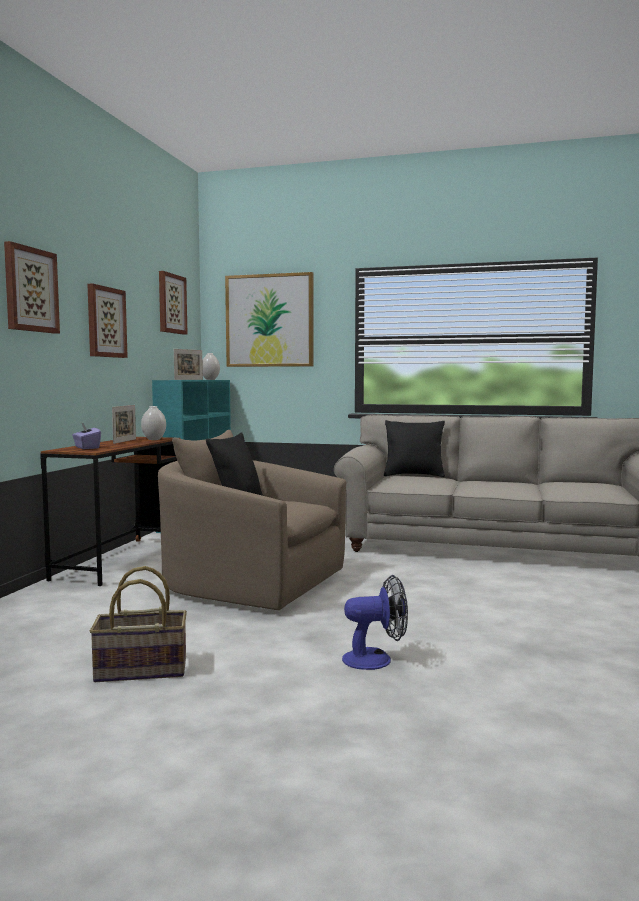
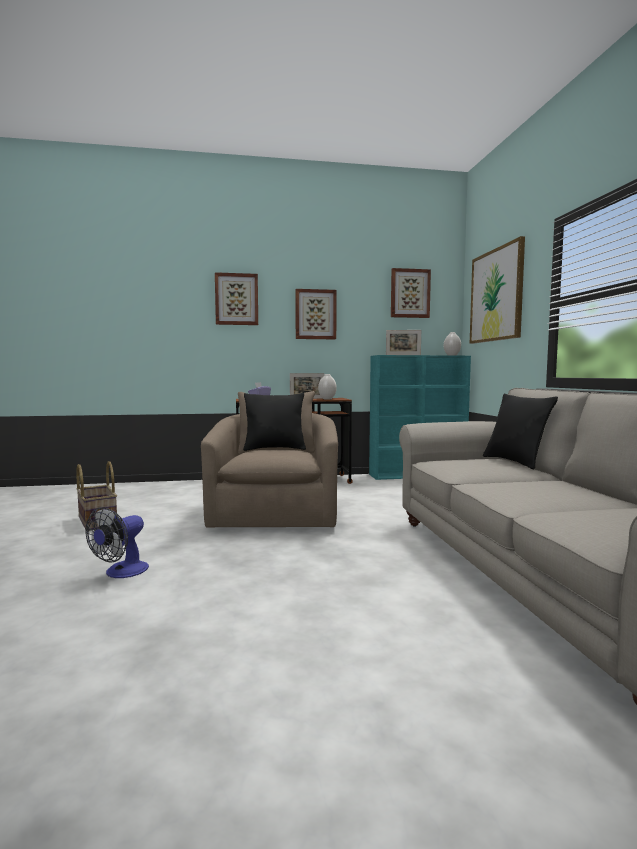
camera: 65 degrees right, 0 degrees up
(375, 659) = (121, 572): fan -> fan turned 60 degrees clockwise

